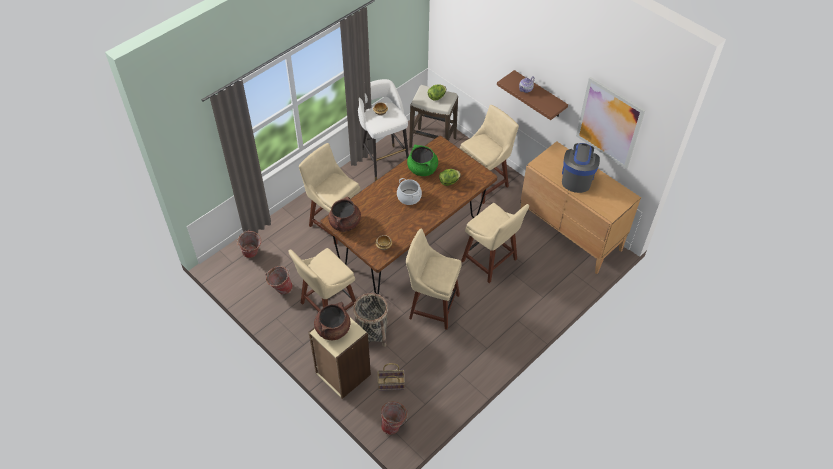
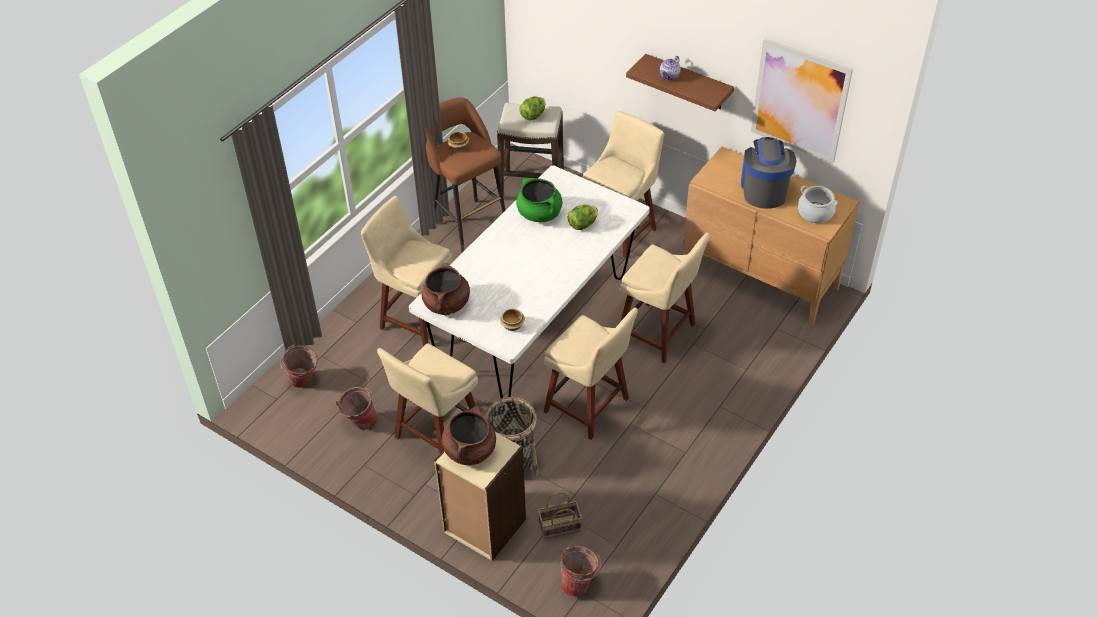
camera: 10 degrees left, 5 degrees down
(383, 161) = (467, 223): white stool -> brown stool
(409, 197) = (530, 254): cooking pot -> cooking pot (815, 213)
(410, 241) = (534, 325): brown dining table -> white dining table
(431, 305) = (589, 407): beige chair -> beige chair turned 150 degrees counterclockwise

